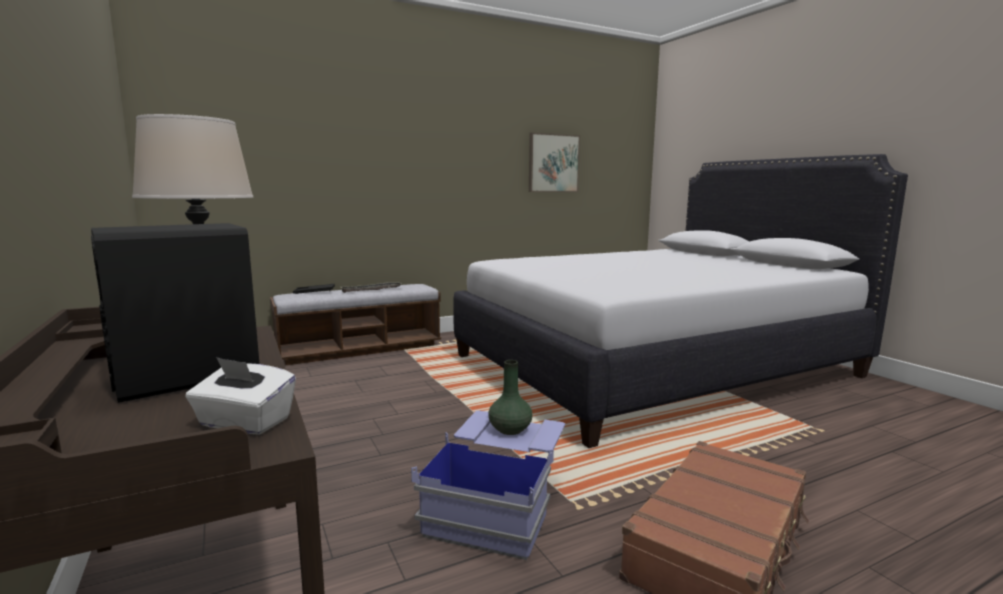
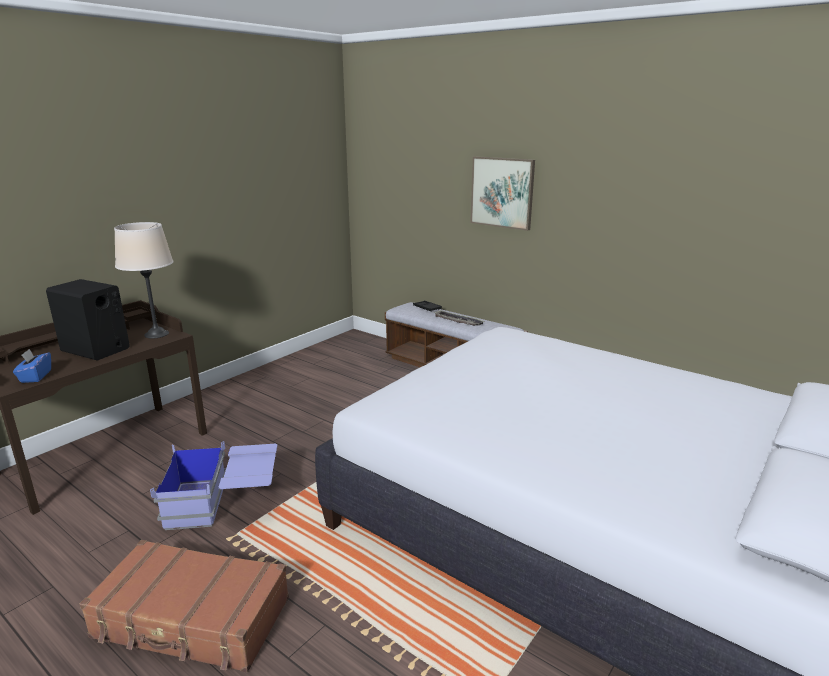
camera: 65 degrees right, 10 degrees up
(244, 423) = (35, 376): white tissue box -> blue tissue box
(509, 429) = (255, 465): green vase -> none
(553, 163) = (723, 219): picture -> picture (502, 192)

